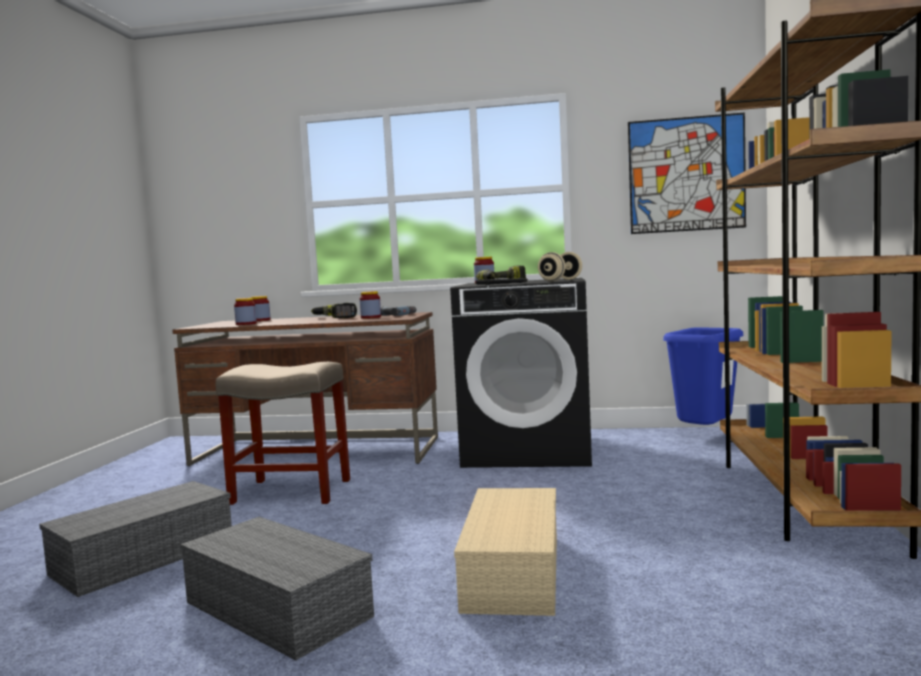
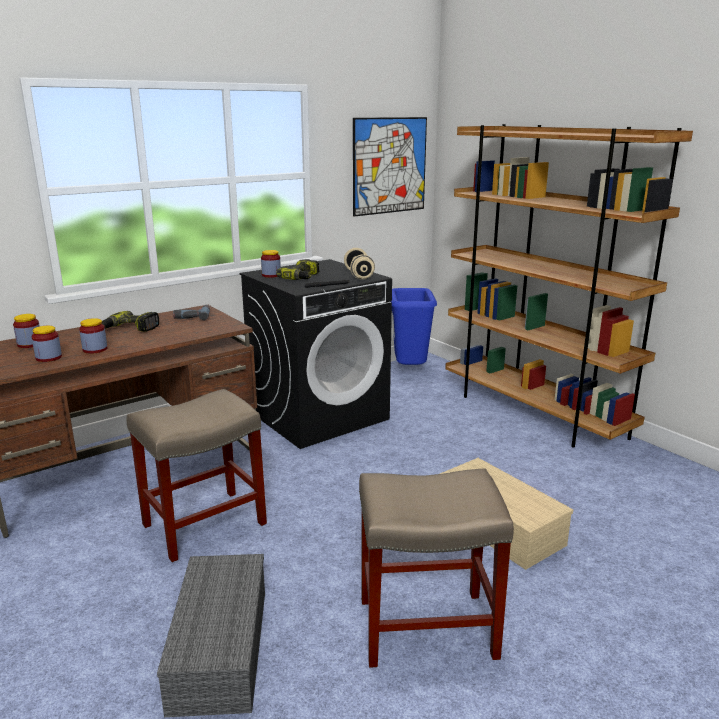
camera: 45 degrees left, 15 degrees up
(273, 609) = (424, 628): grey storage box -> beige stool
(371, 317) = (182, 326): jar -> jar (95, 349)

